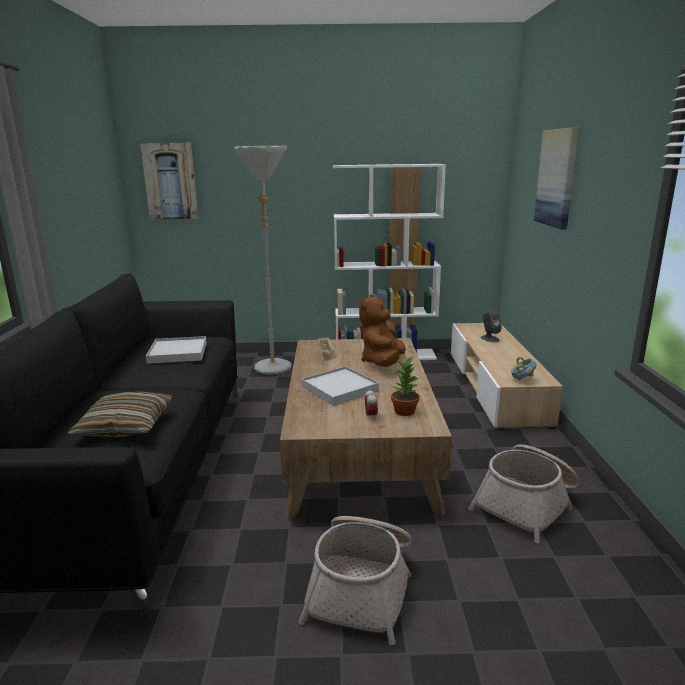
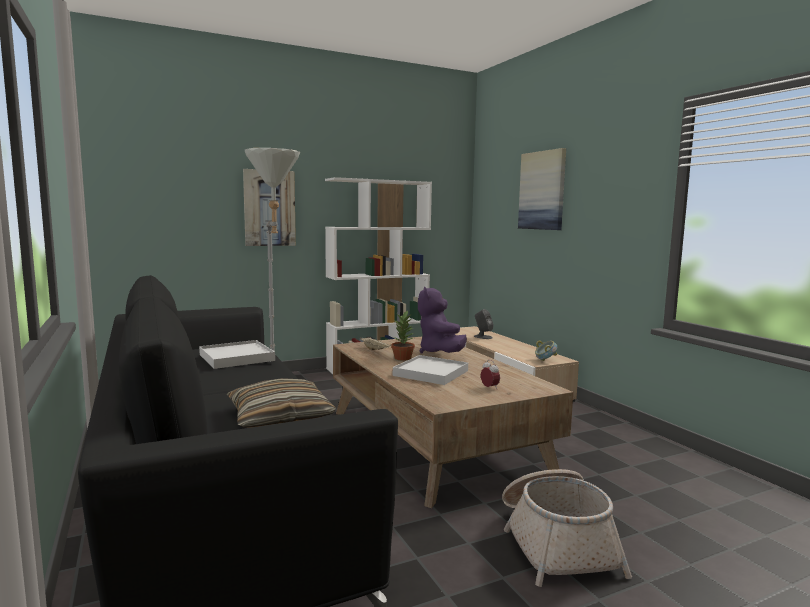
camera: 25 degrees left, 10 degrees down
(170, 181) = (146, 187): picture -> picture (269, 208)
(382, 362) = (440, 352): brown plush toy -> purple plush toy
(405, 411) = (512, 381): potted plant -> potted plant (403, 358)
(527, 504) = (612, 454): basket -> none

